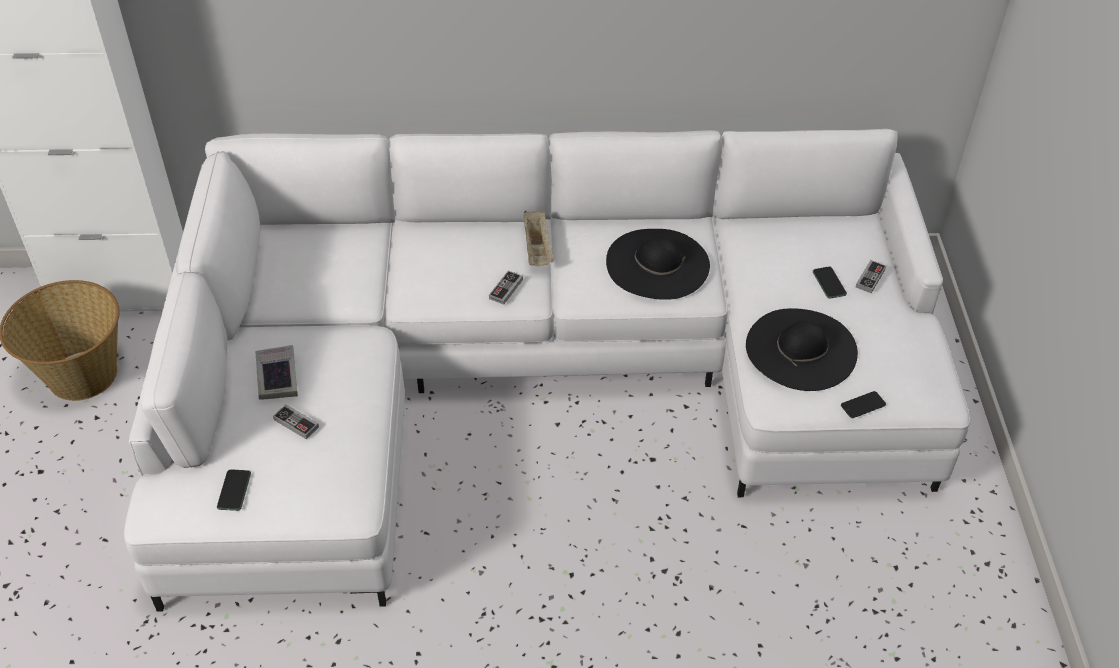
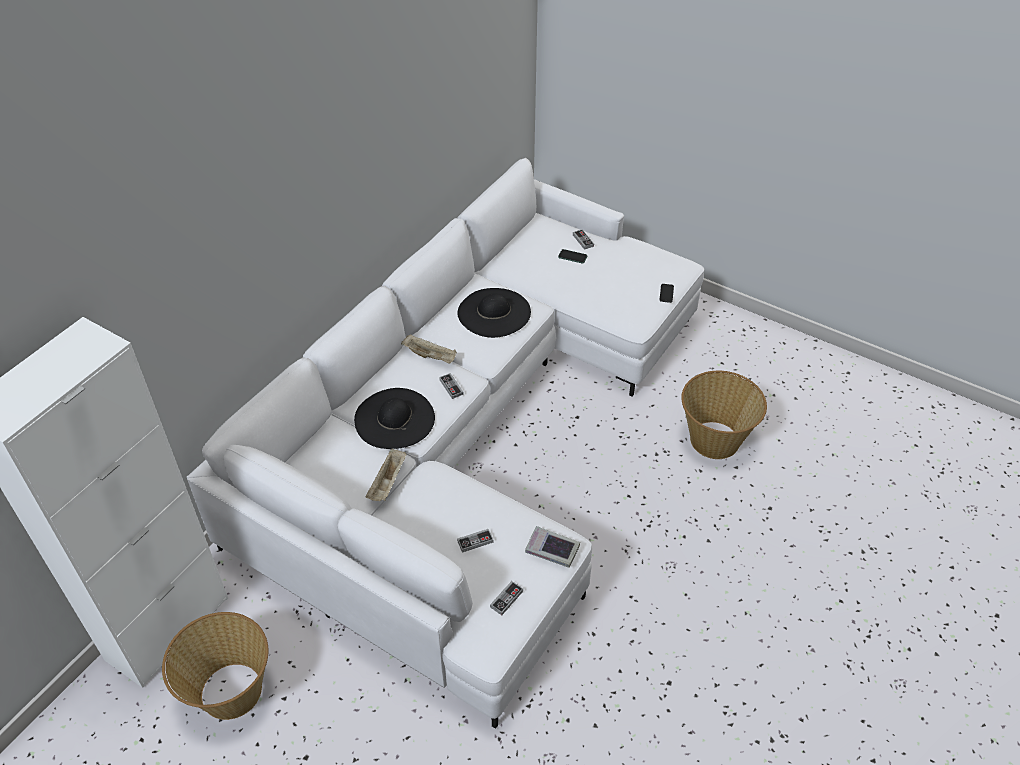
camera: 55 degrees left, 0 degrees up
(234, 490) = (506, 599): phone -> game controller
(277, 376) = (424, 534): book -> book (552, 550)
(327, 312) = (388, 483): none -> beige tray
(747, 624) = (715, 439): none -> basket
(801, 349) = (609, 293): black hat -> black hat (394, 418)

